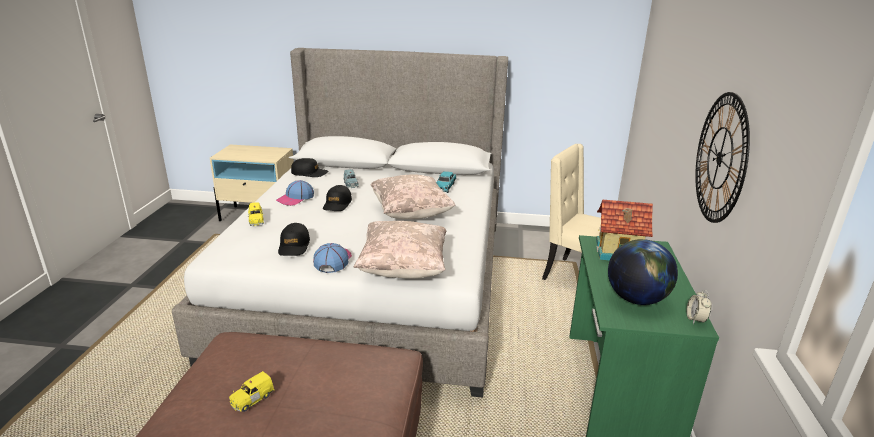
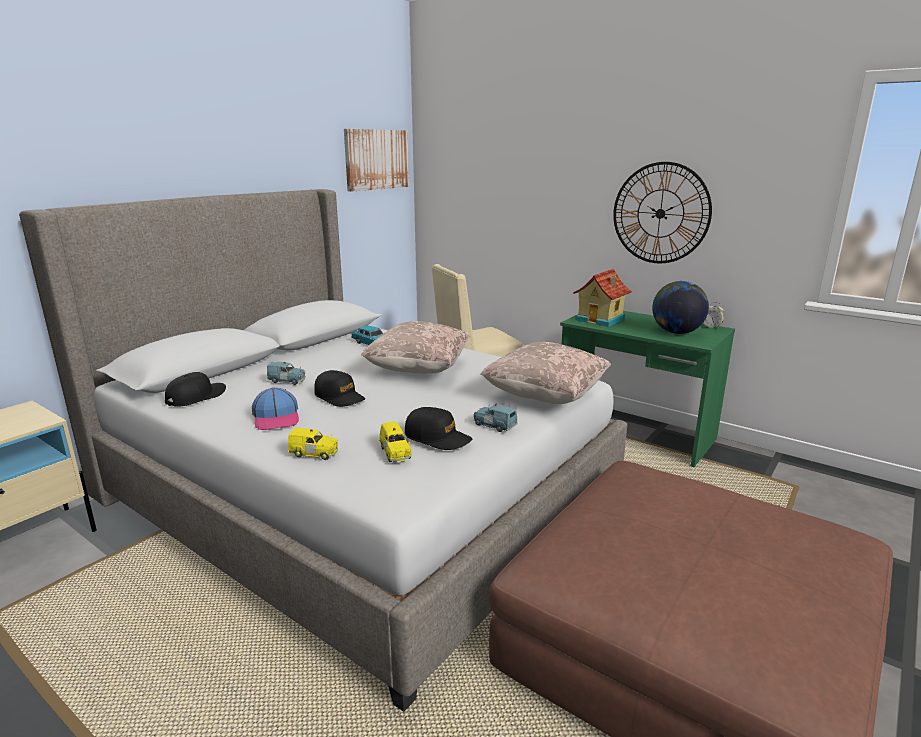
camera: 60 degrees left, 5 degrees down
(252, 399) = (690, 561): yellow toy car -> yellow toy car (395, 453)
(332, 260) = (494, 425): cap -> blue toy car
(589, 35) = (376, 159): none -> picture

